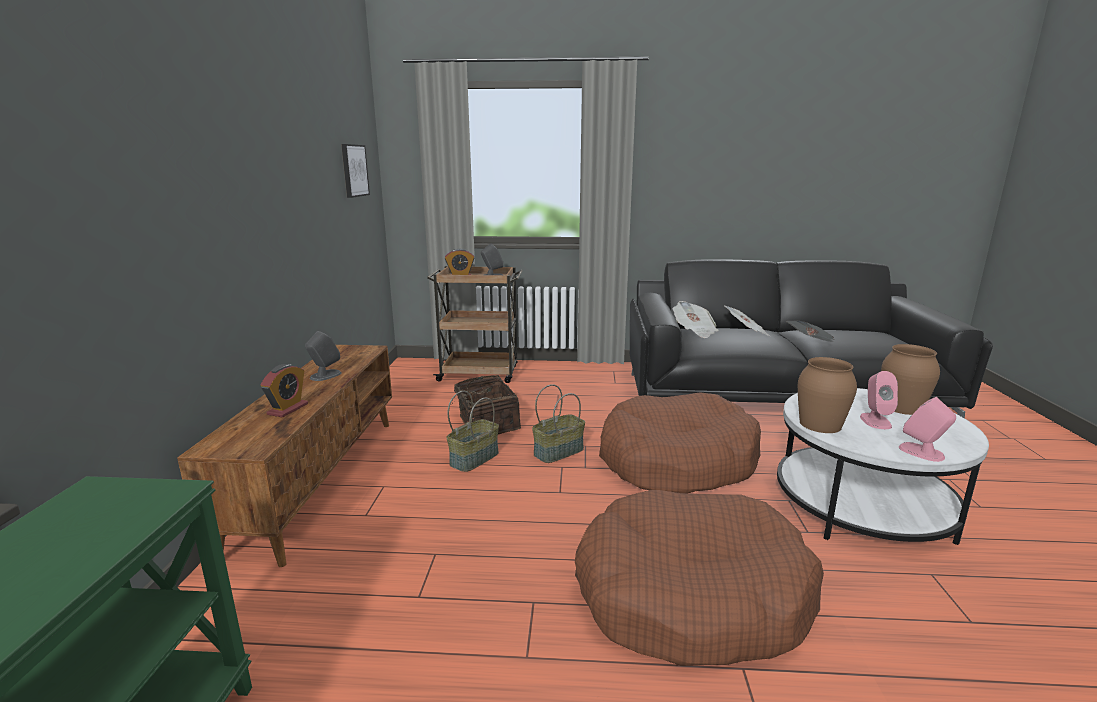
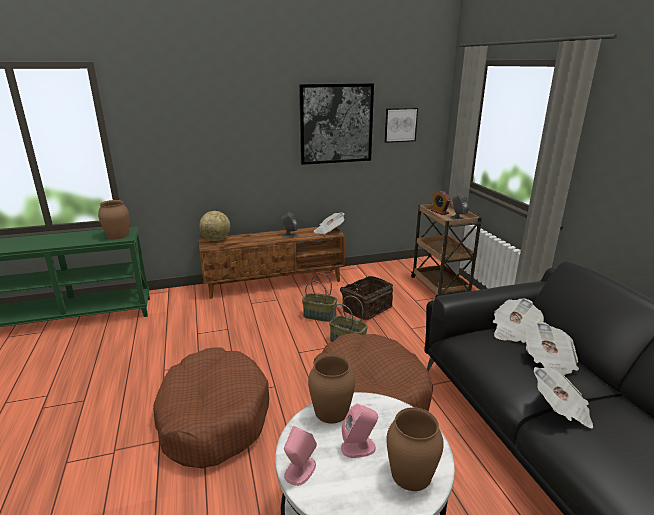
camera: 70 degrees right, 5 degrees up
(125, 506) = (118, 235): none -> brown vase
(229, 437) = (216, 240): none -> globe
(288, 409) = (247, 240): alarm clock -> none
(306, 166) = (336, 124): none -> picture
(354, 350) = (329, 231): none -> newspaper

